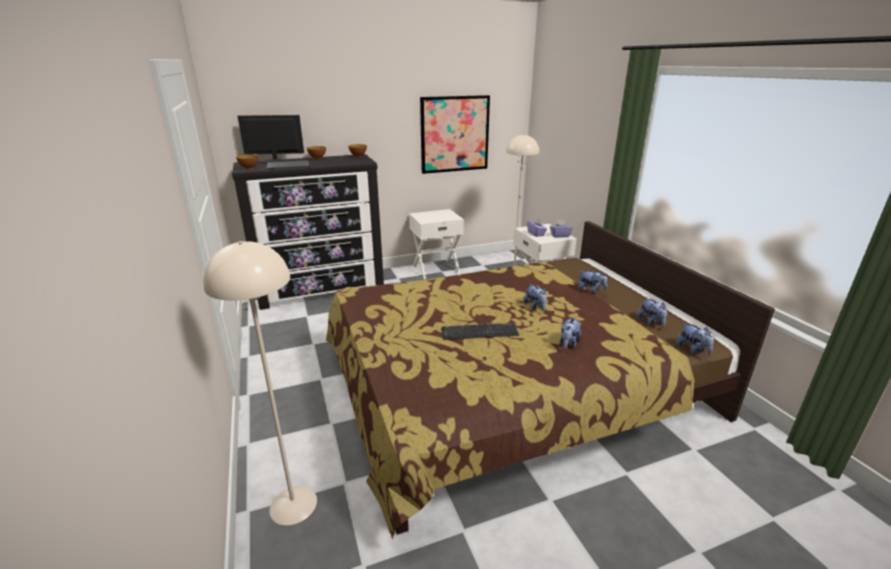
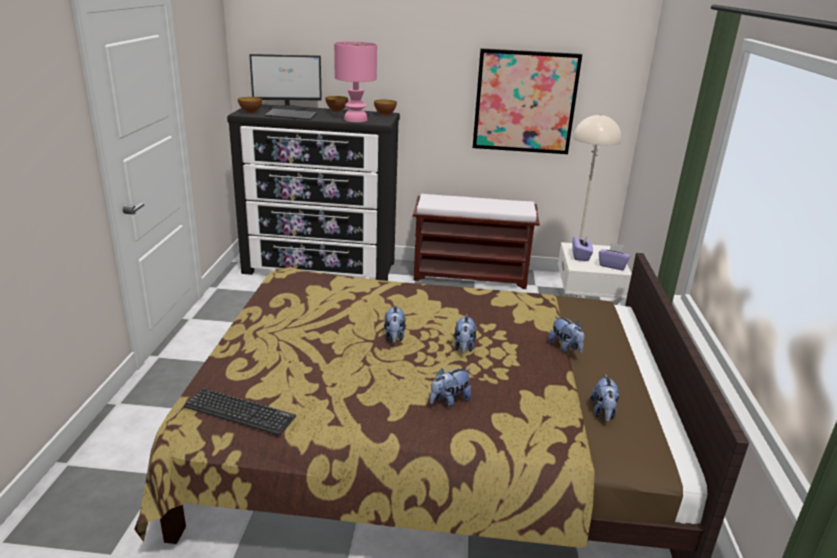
camera: 25 degrees right, 0 degrees up
(275, 161) = (288, 108): monitor -> monitor turned 150 degrees clockwise
(293, 505) = (105, 475): beige floor lamp -> none
(343, 162) = (355, 120): none -> pink table lamp
(436, 269) = (471, 276): white nightstand -> brown bench
(479, 332) = (362, 355): keyboard -> keyboard (239, 412)
(692, 350) = (617, 465): plush toy -> plush toy (394, 337)

